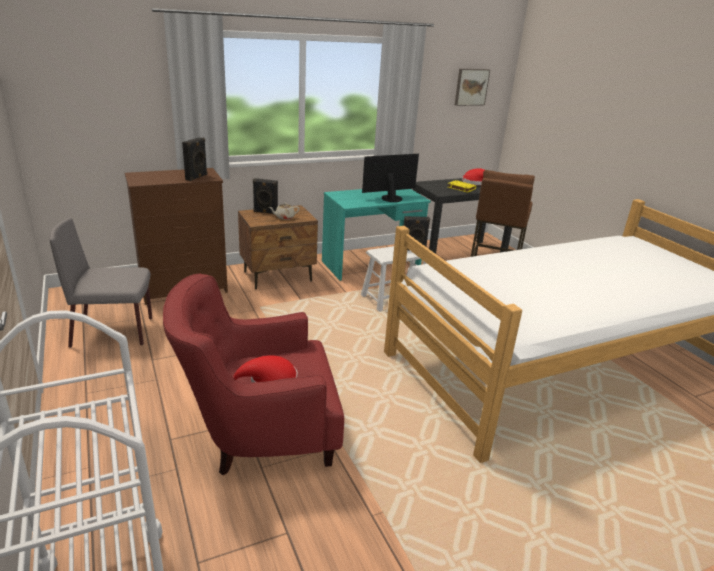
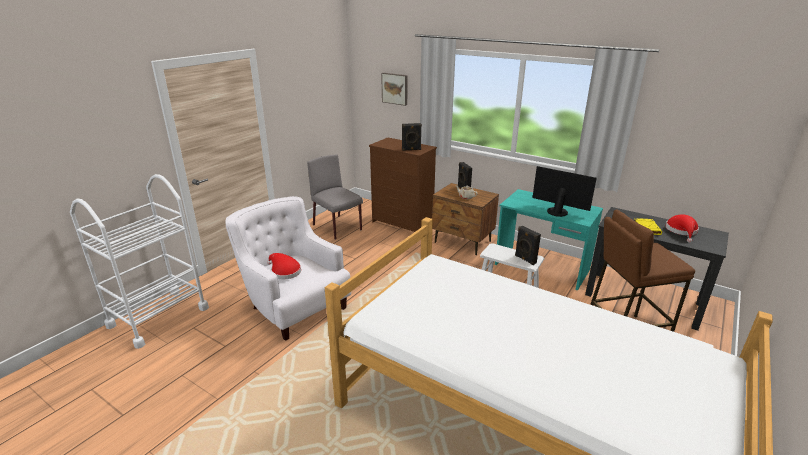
camera: 60 degrees right, 0 degrees up
(259, 433) = (294, 305): red armchair -> white armchair
(471, 87) = (721, 122): picture -> picture (395, 88)

